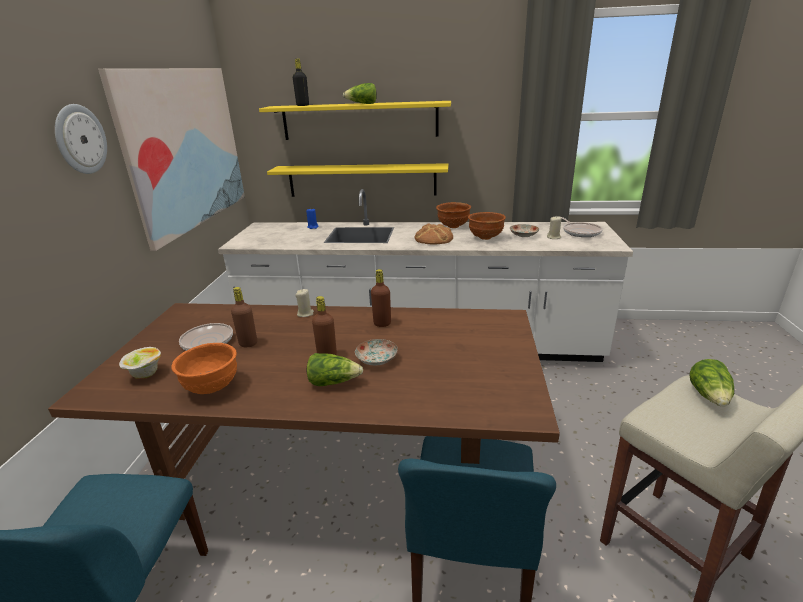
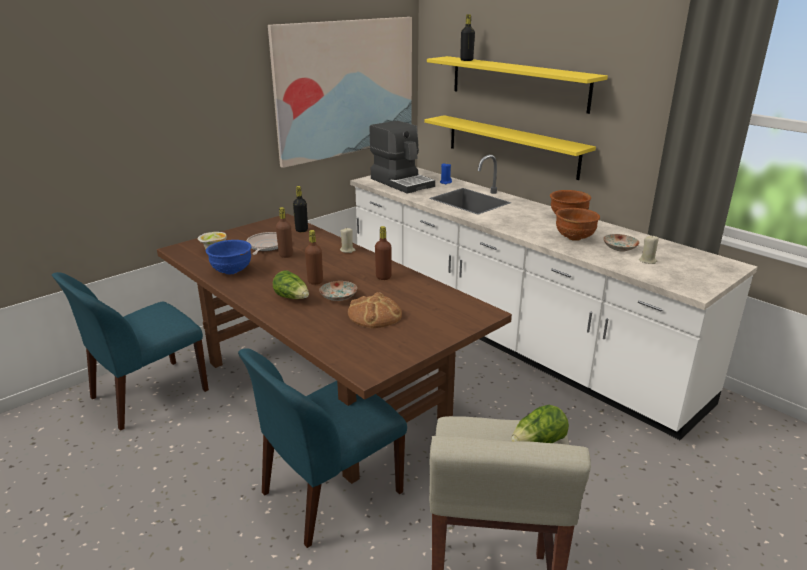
camera: 40 degrees right, 0 degrees up
(80, 139) = (237, 76): wall clock -> none
(211, 387) = (231, 271): orange bowl -> blue bowl
(222, 313) = (301, 230): none -> black bottle
(274, 237) = (402, 182): none -> coffee machine
(362, 104) = (512, 67): lettuce -> none
(433, 238) = (524, 223): bread -> bread (375, 314)
(580, 232) = (693, 266): frying pan -> none

